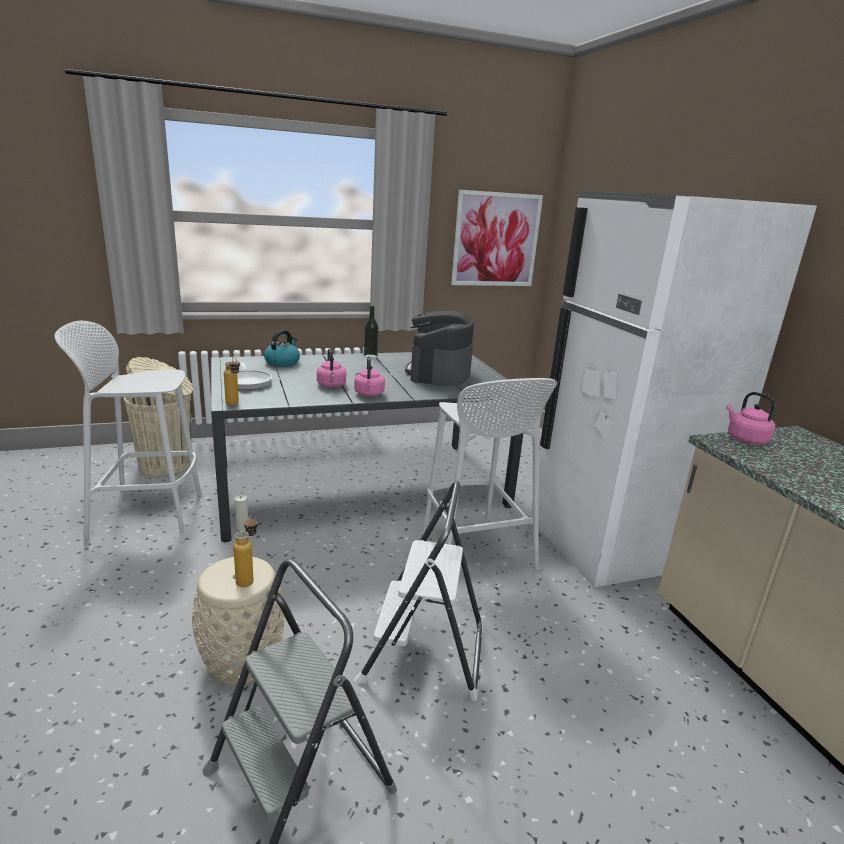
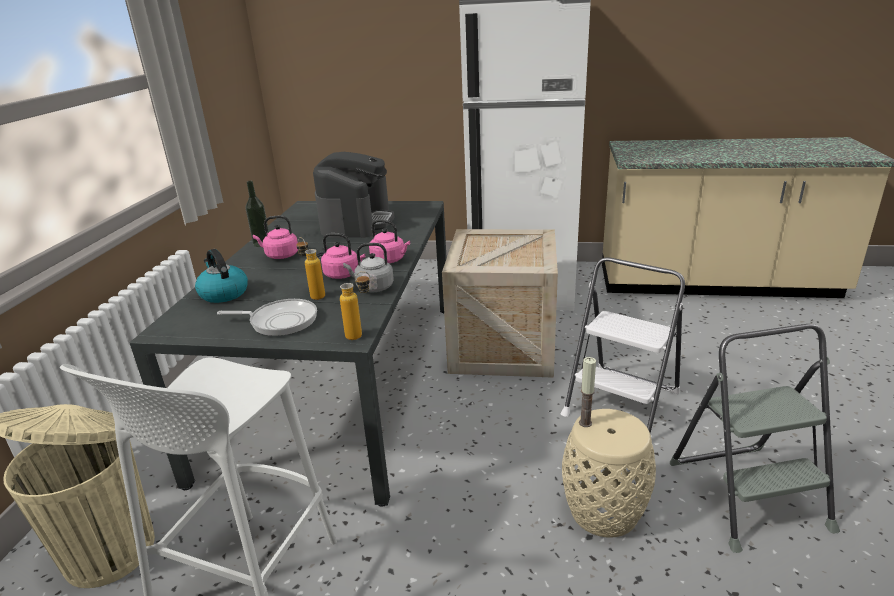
camera: 60 degrees left, 5 degrees up
(248, 578) = (618, 423): bottle -> bottle (314, 295)
(313, 397) = (372, 287): none -> grey kettle
(439, 373) = (357, 222): coffee machine -> coffee machine turned 120 degrees counterclockwise
(473, 553) = (504, 346): white stool -> crate
(496, 240) = (227, 74): picture -> none
(745, 439) = (629, 154): pink kettle -> pink kettle (280, 255)

